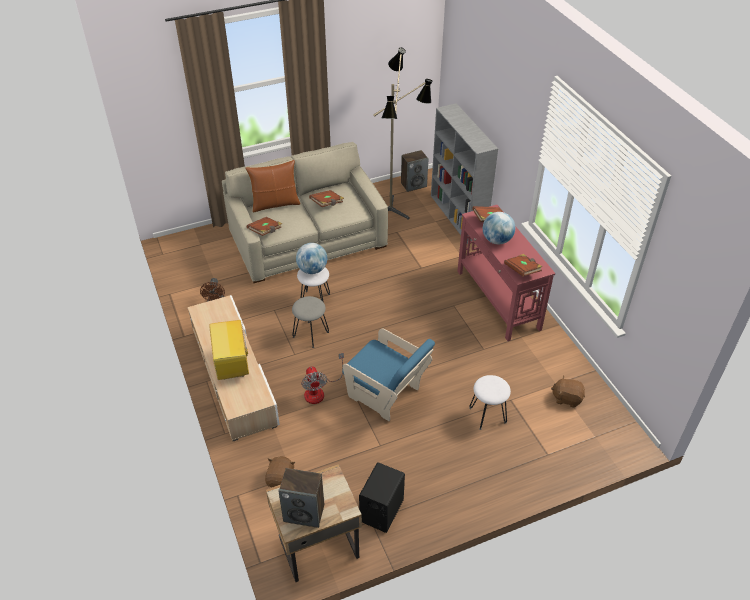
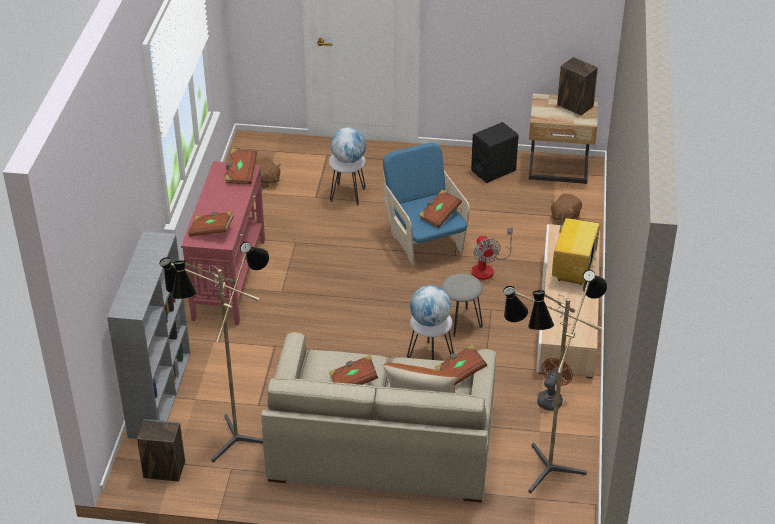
camera: 150 degrees left, 5 degrees down
(203, 261) = (542, 468): none -> floor lamp
(319, 391) = (487, 267): fan -> fan turned 150 degrees clockwise
(370, 367) = (439, 215): none -> brown book
(497, 240) = (230, 208): globe -> globe (348, 160)

